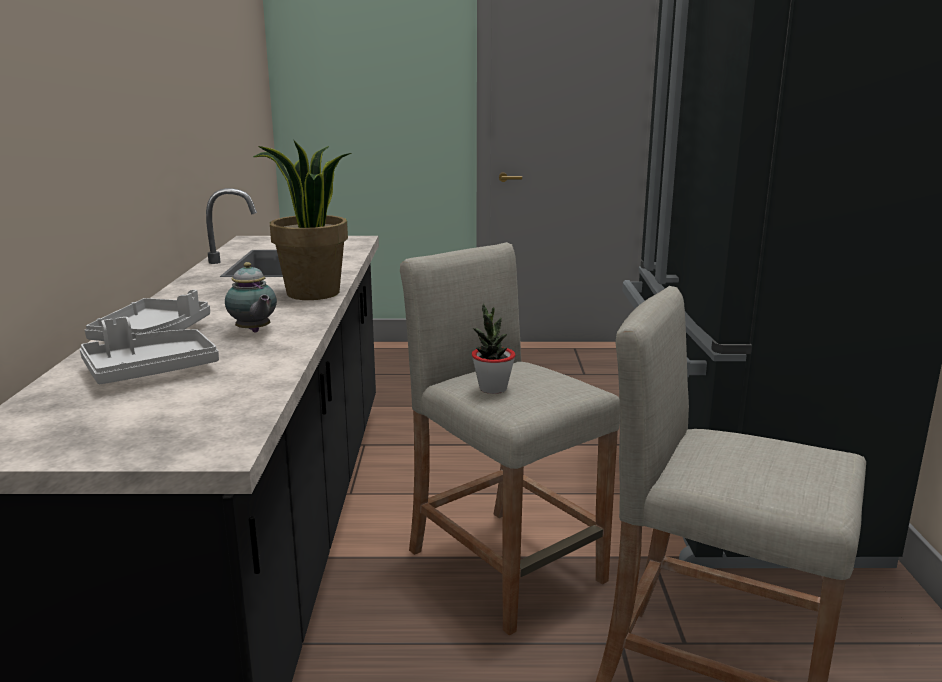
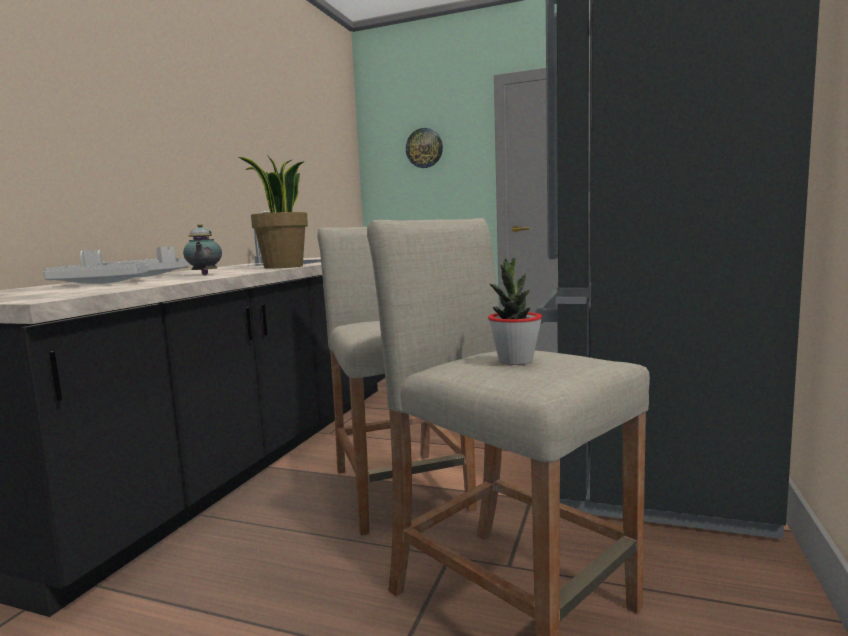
camera: 20 degrees right, 10 degrees down
(373, 54) = (424, 148): none -> wall clock
(492, 389) = (367, 323): potted plant -> potted plant (515, 361)

